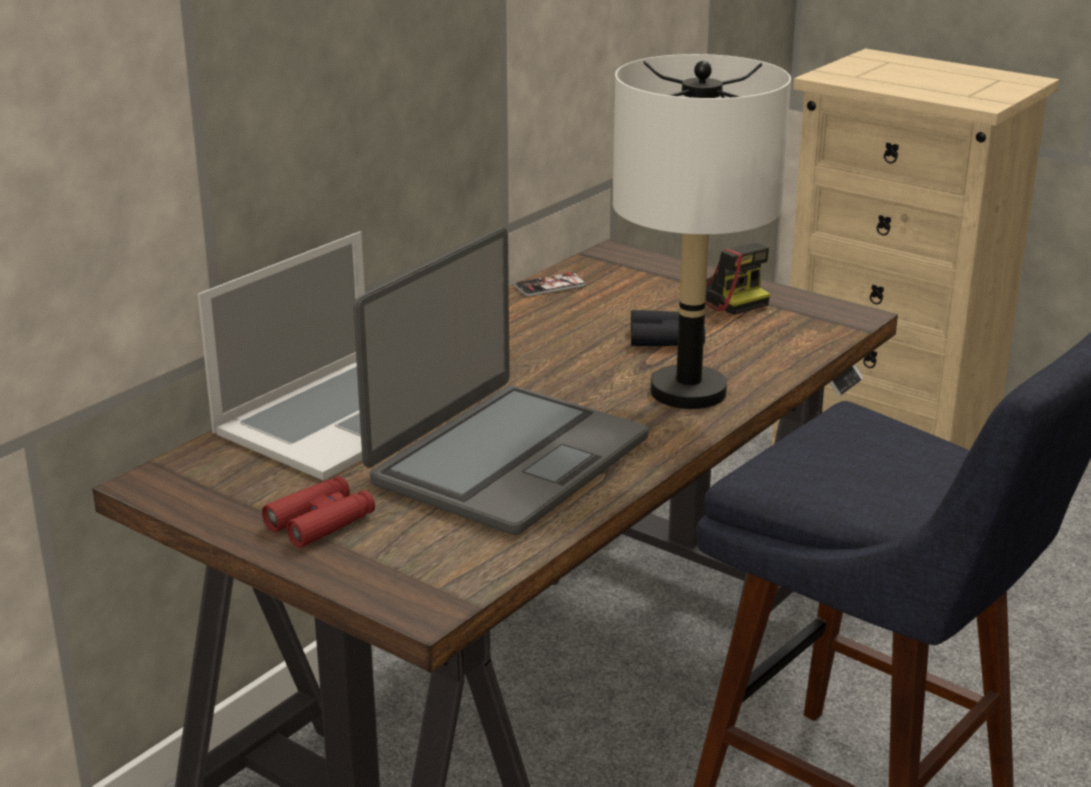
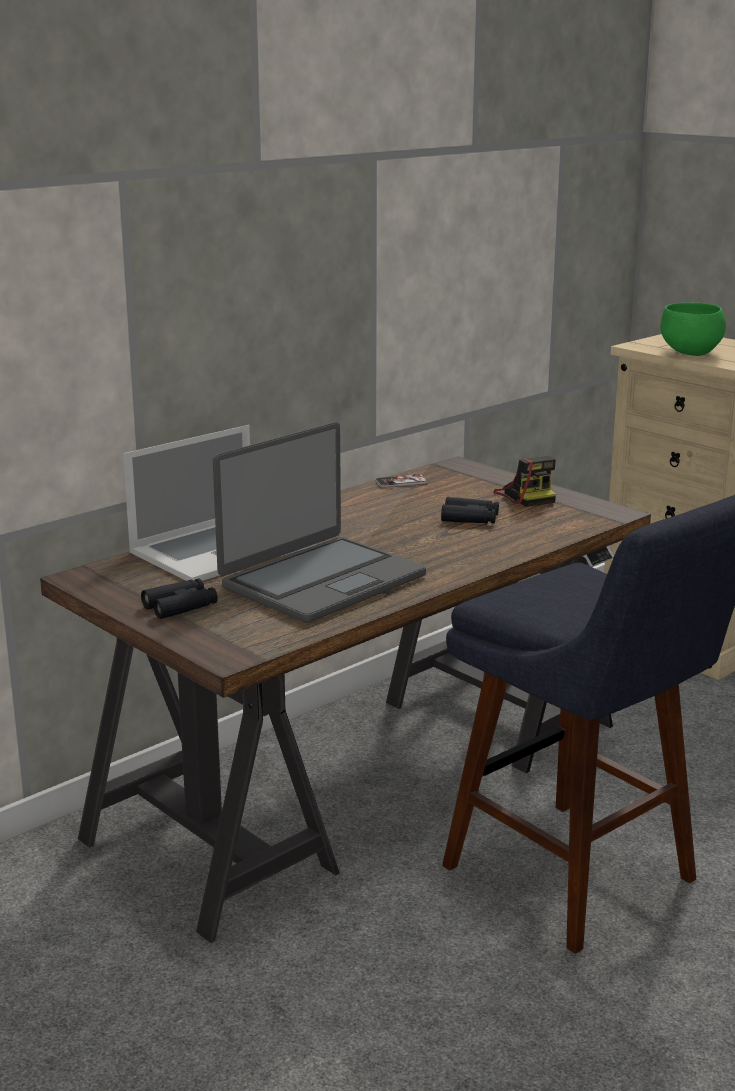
camera: 10 degrees right, 5 degrees down
(320, 522) = (180, 606): red binoculars -> black binoculars
(689, 392) = (469, 551): white table lamp -> none
(903, 85) = (691, 353): none -> green bowl

